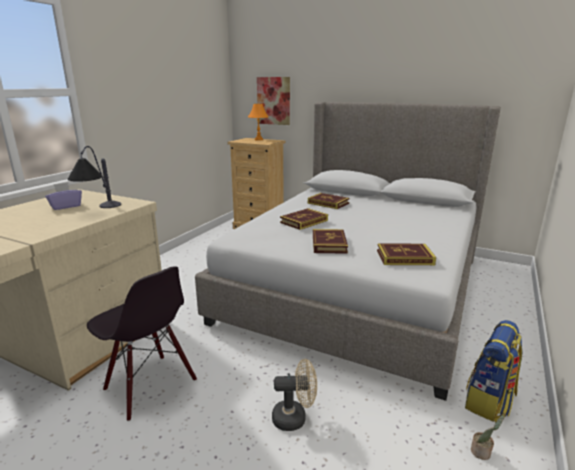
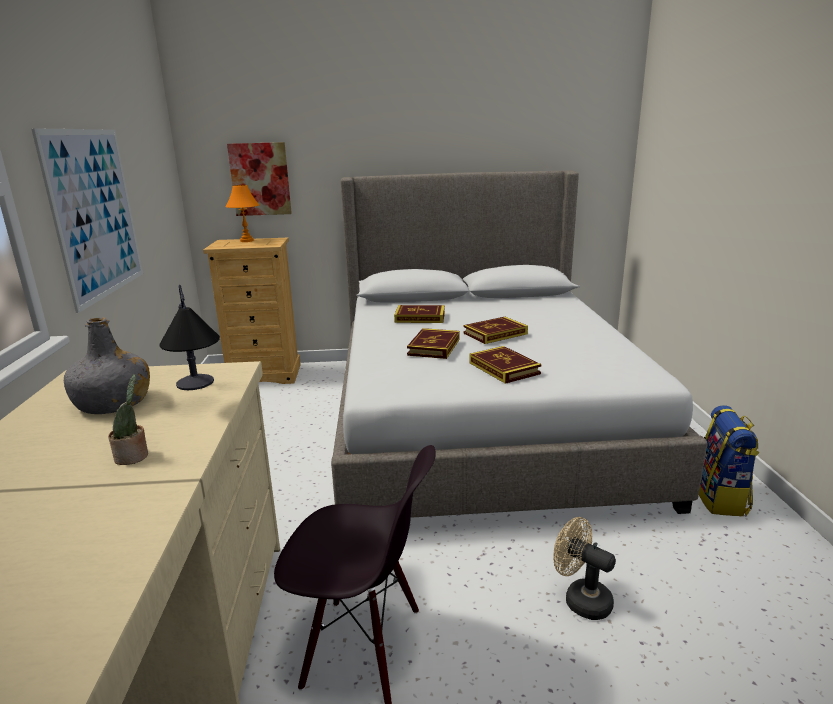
camera: 30 degrees left, 0 degrees up
(65, 206) = (113, 403): purple tissue box -> grey bottle
(144, 112) = (95, 214): none -> picture
(295, 418) = (581, 599): beige fan -> beige fan turned 105 degrees counterclockwise
(404, 257) = (602, 363): book -> book (495, 333)
(482, 452) = (764, 549): potted plant -> potted plant (134, 456)

